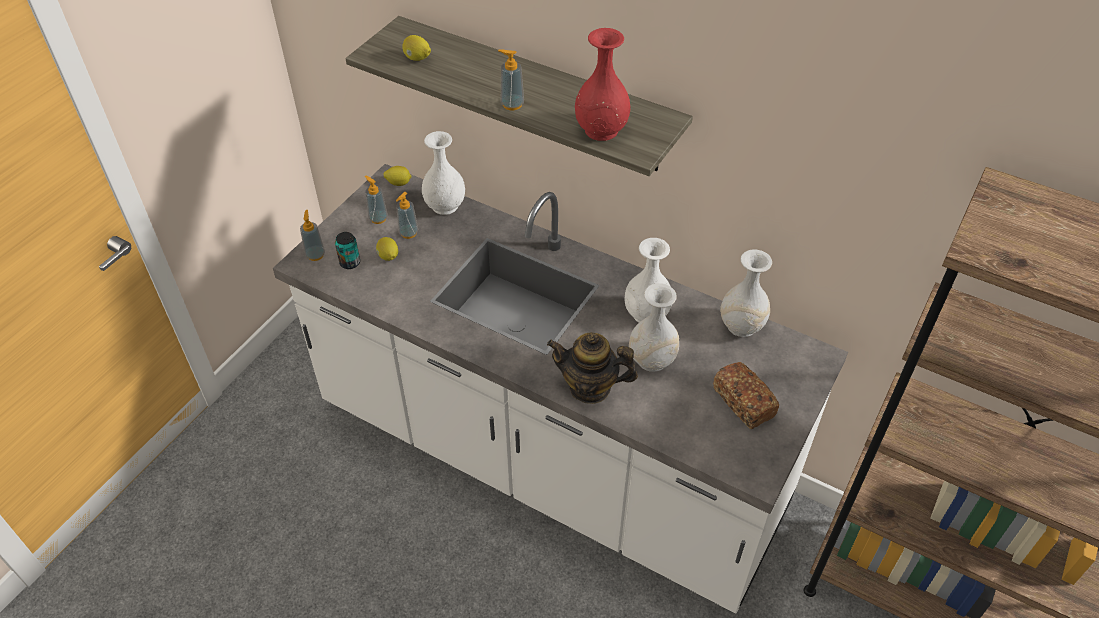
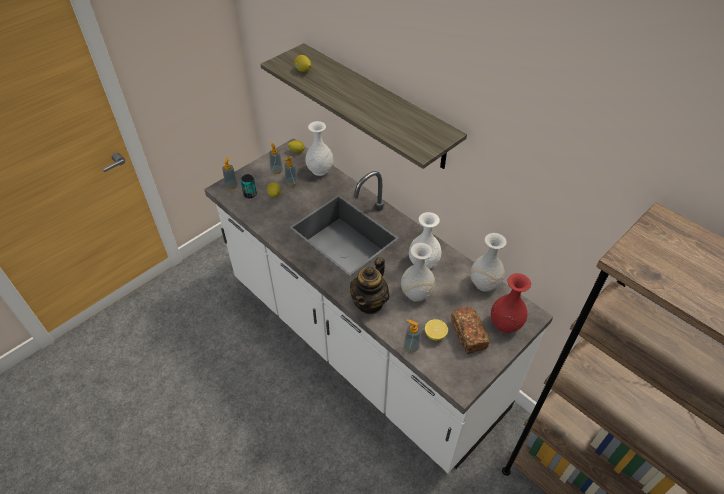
camera: 15 degrees right, 0 degrees up
(512, 104) = (350, 108): soap dispenser -> soap dispenser (411, 346)
(590, 387) = (370, 303): teapot -> teapot turned 90 degrees counterclockwise
(600, 130) = (401, 133): red vase -> red vase (505, 323)
(698, 412) = (435, 335): none -> lemon

